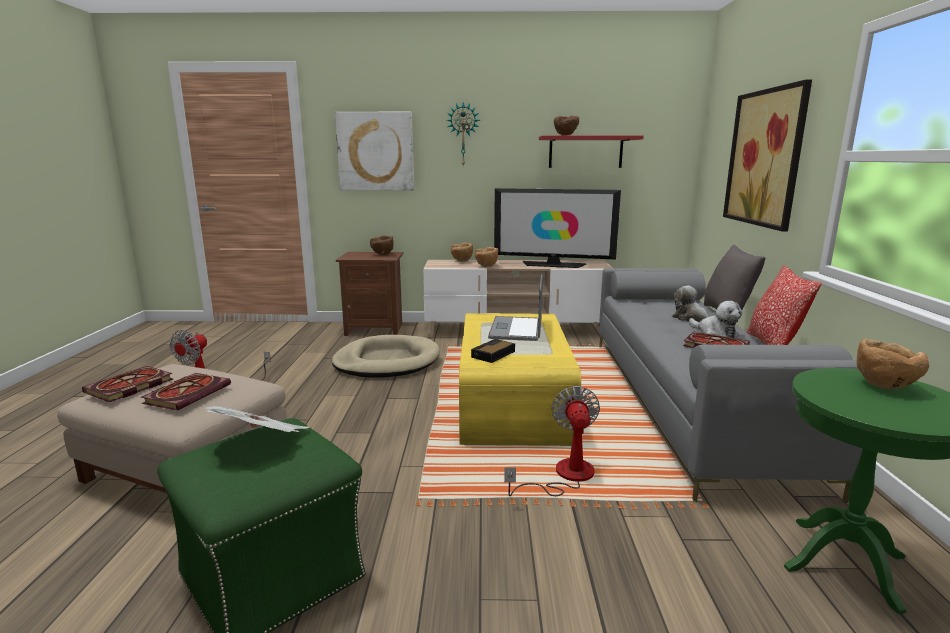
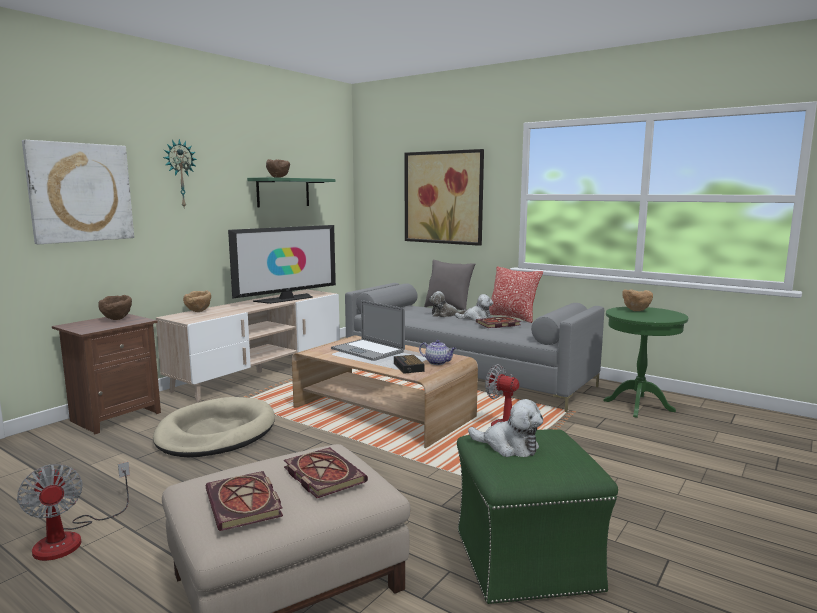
camera: 55 degrees left, 5 degrees down
(262, 442) = (508, 446): newspaper -> plush toy
(486, 266) = (240, 310): brown bowl -> none
(512, 399) = (383, 412): yellow coffee table -> brown coffee table
(529, 361) = (438, 362): none -> teapot
(585, 152) = (283, 192): red shelf -> green shelf

